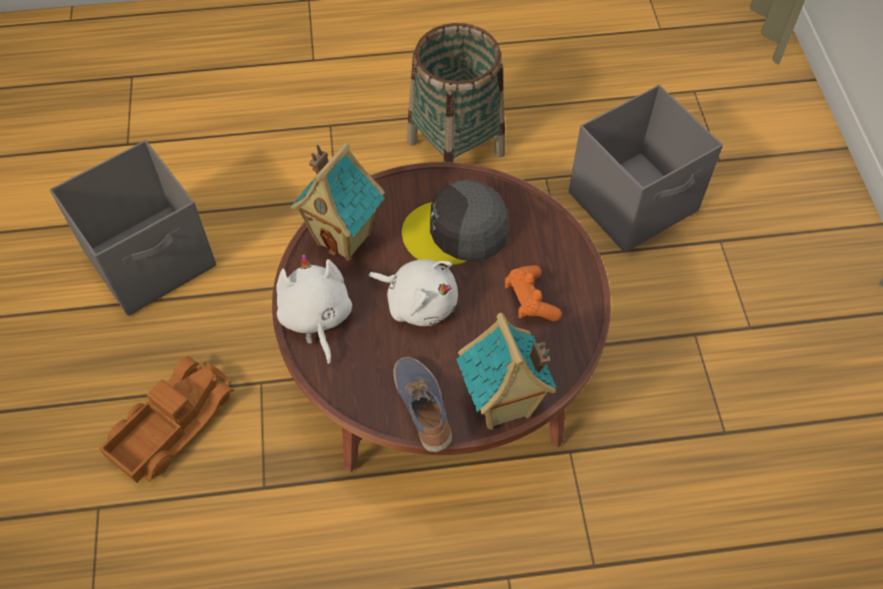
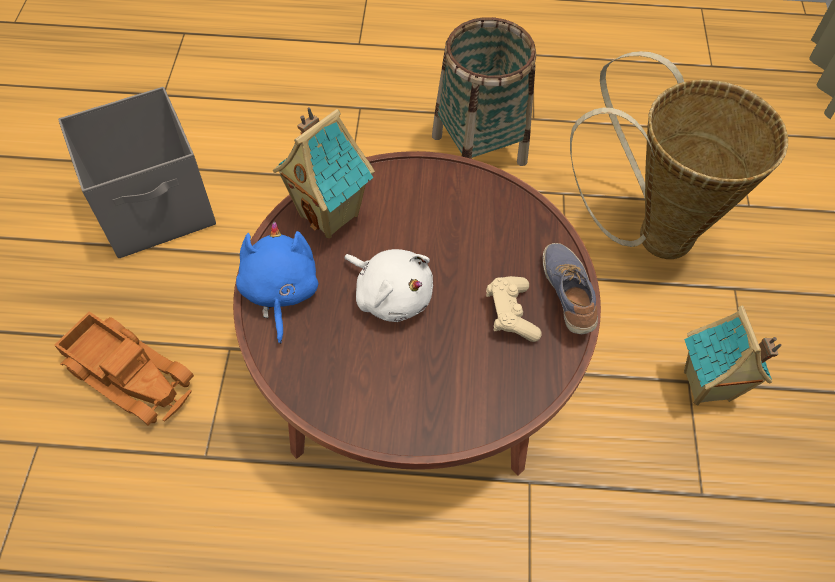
camera: 10 degrees right, 0 degrees up
(170, 424) = (130, 373): toy truck -> toy truck turned 75 degrees clockwise
(316, 318) = (280, 292): white plush toy -> blue plush toy
(423, 408) = (368, 410): shoe -> shoe (568, 294)
(457, 232) = (449, 228): grey cap -> none
(502, 406) = (453, 424): toy house -> toy house (707, 387)
(530, 300) = (511, 314): orange game controller -> beige game controller
(634, 202) = (651, 233): grey storage box -> basket

